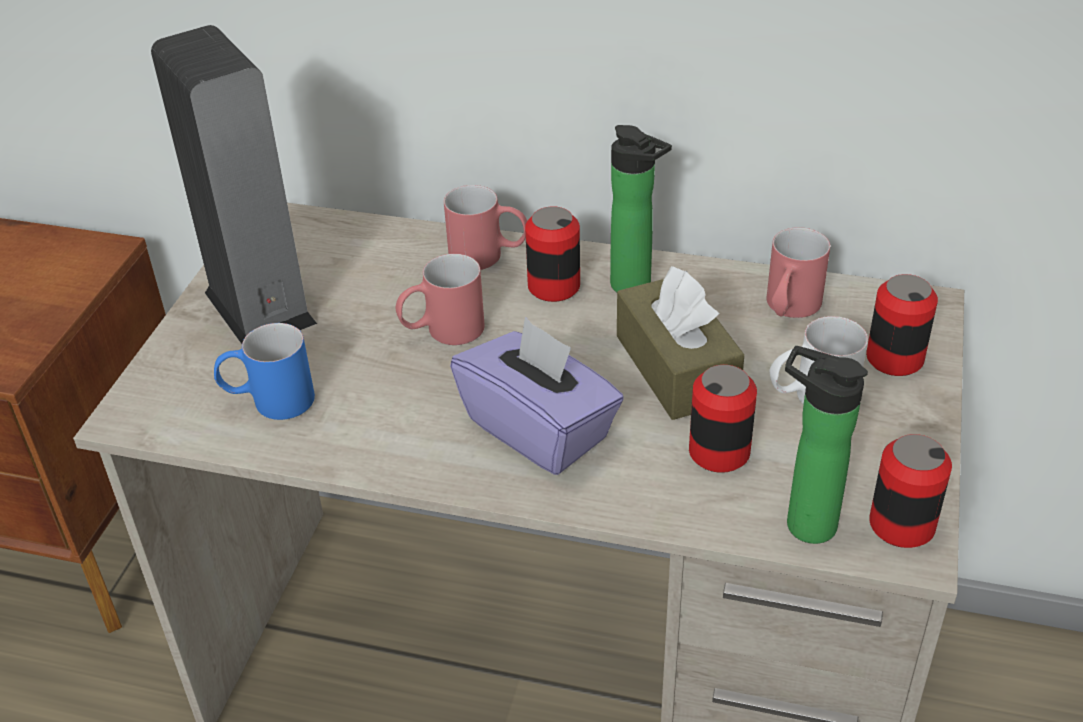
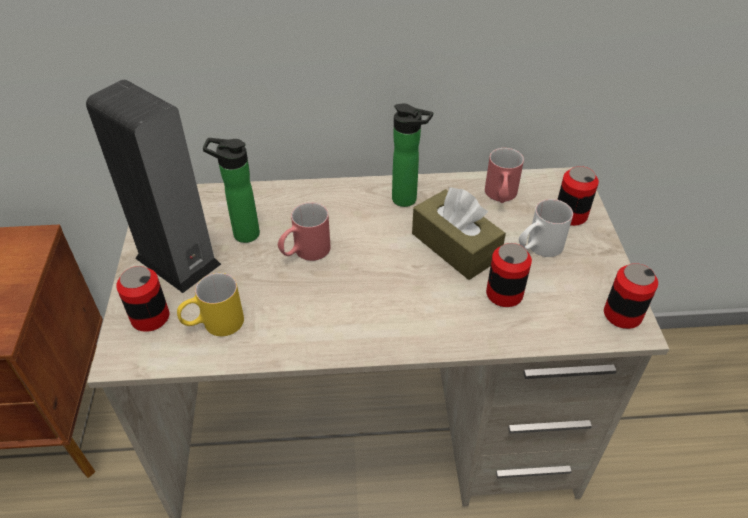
camera: 20 degrees left, 5 degrees up
(268, 401) = (213, 324): blue mug -> yellow mug
(489, 256) = (311, 197): red mug -> none
(539, 429) = (394, 304): purple tissue box -> none
(554, 286) = (359, 209): can -> can (150, 317)
(803, 523) = (570, 327): bottle -> bottle (242, 233)

